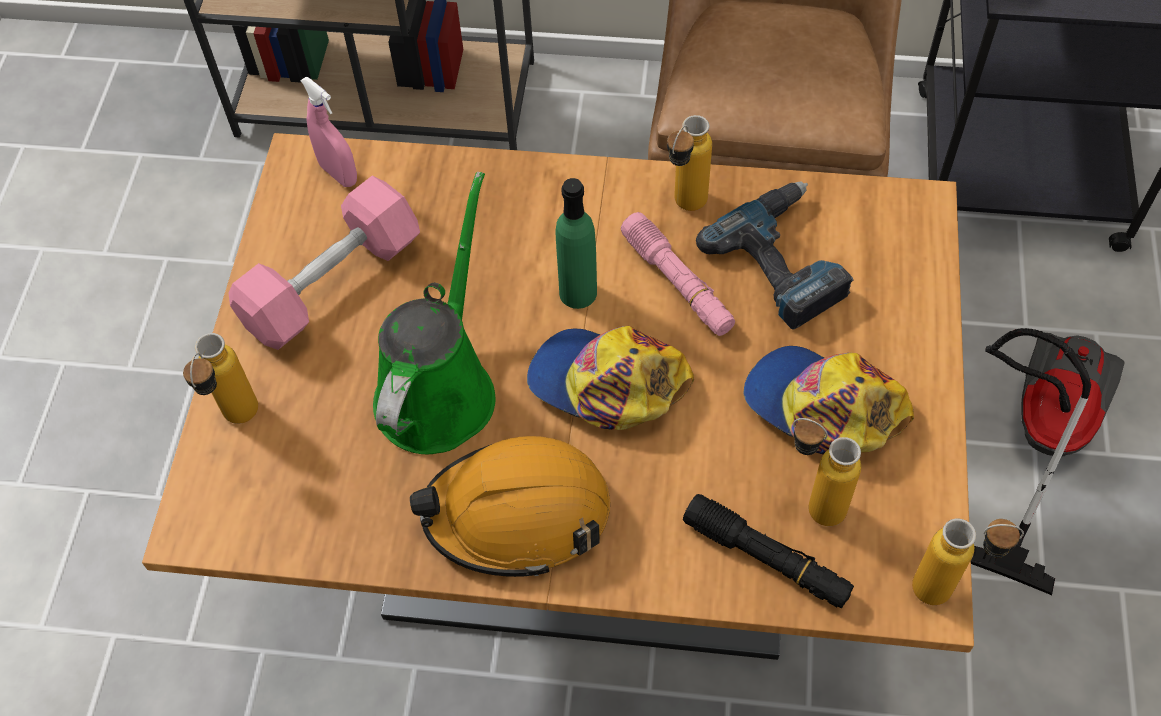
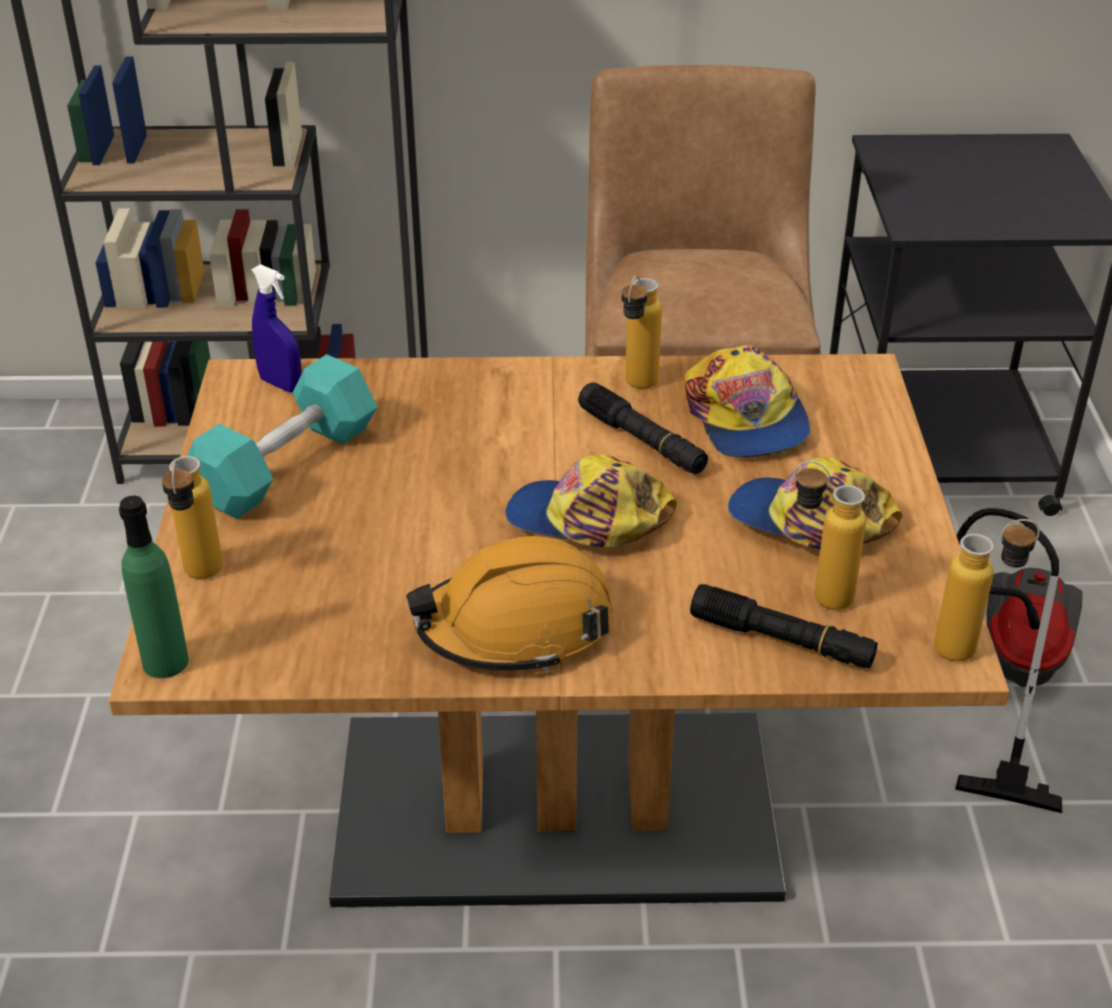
camera: 10 degrees left, 20 degrees down
(332, 283) = (287, 465): pink dumbbell -> turquoise dumbbell
(338, 174) = (281, 384): pink spray bottle -> blue spray bottle
(439, 388) = (414, 536): green watering can -> none
(578, 293) = (543, 455): green bottle -> green bottle (165, 662)
(677, 283) = (642, 441): pink flashlight -> black flashlight
(786, 260) = (746, 418): power drill -> cap

